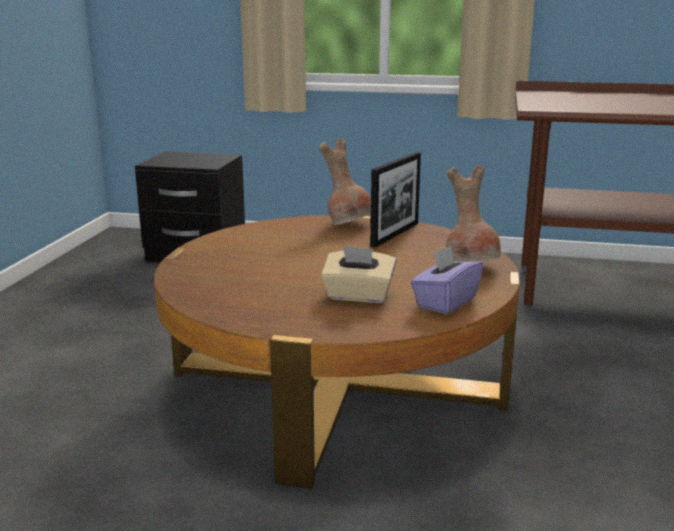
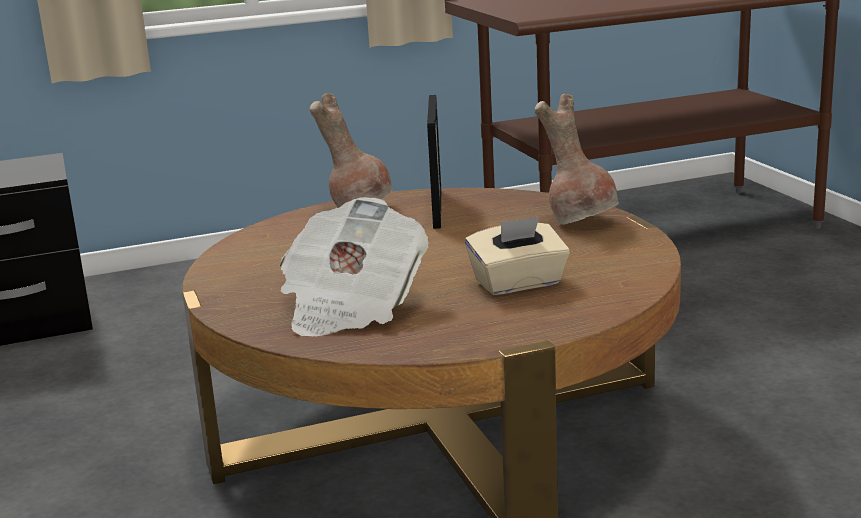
camera: 30 degrees left, 0 degrees up
(241, 281) = (351, 306): none -> newspaper
(445, 302) = (619, 264): purple tissue box -> none

